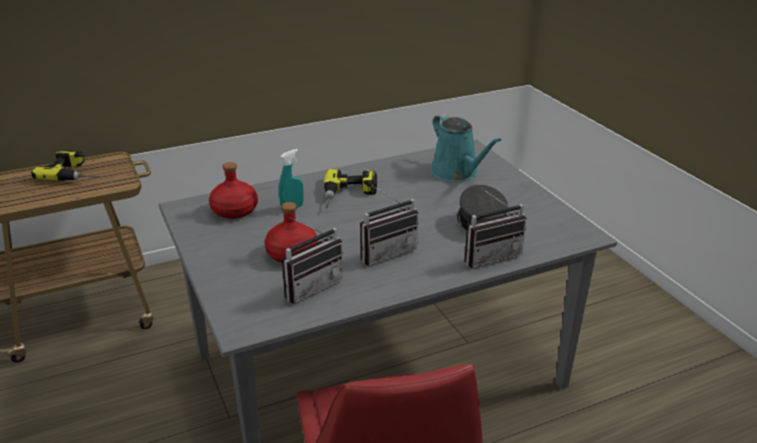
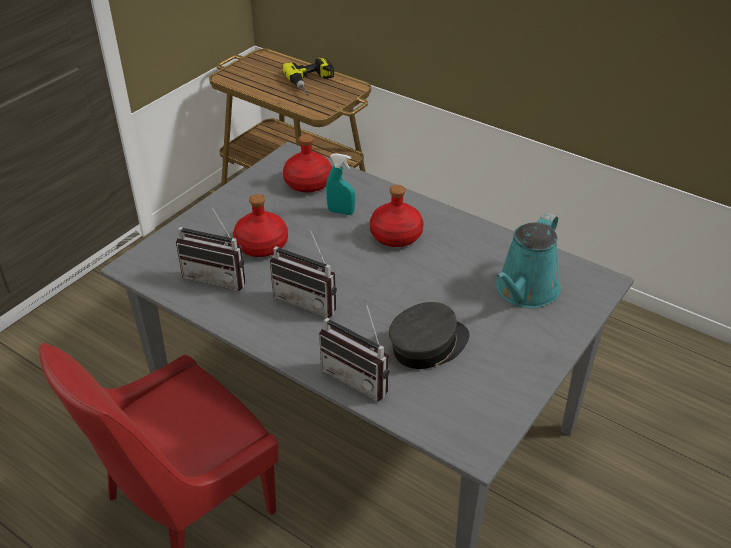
camera: 60 degrees right, 10 degrees up
(349, 196) = (396, 235): power drill -> red bottle

